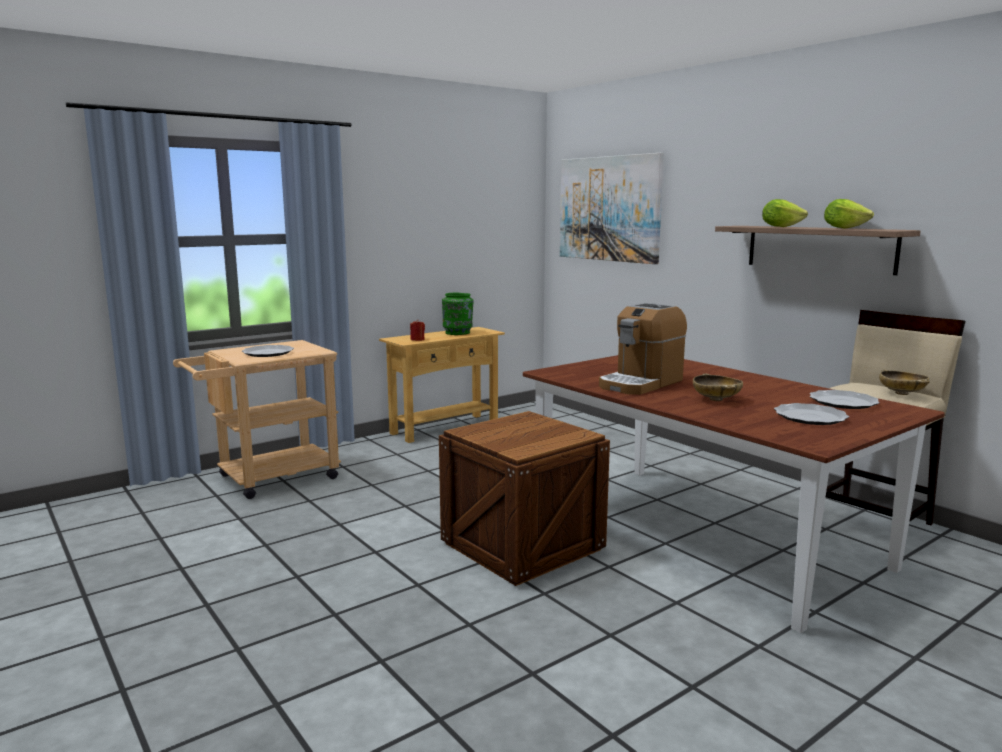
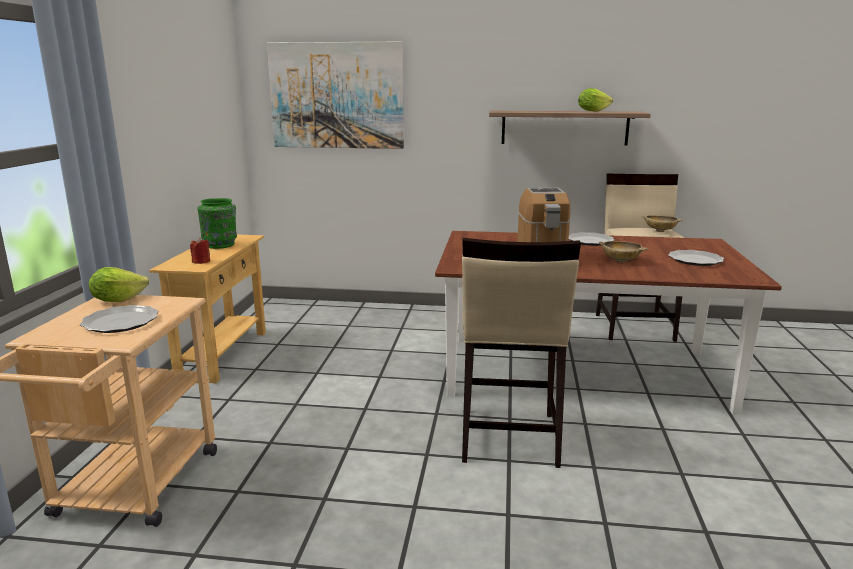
camera: 45 degrees left, 5 degrees up
(522, 547) = (508, 438): crate -> beige stool
(780, 227) = (541, 111): lettuce -> lettuce (118, 300)
(843, 402) = (674, 244): plate -> plate (590, 241)

